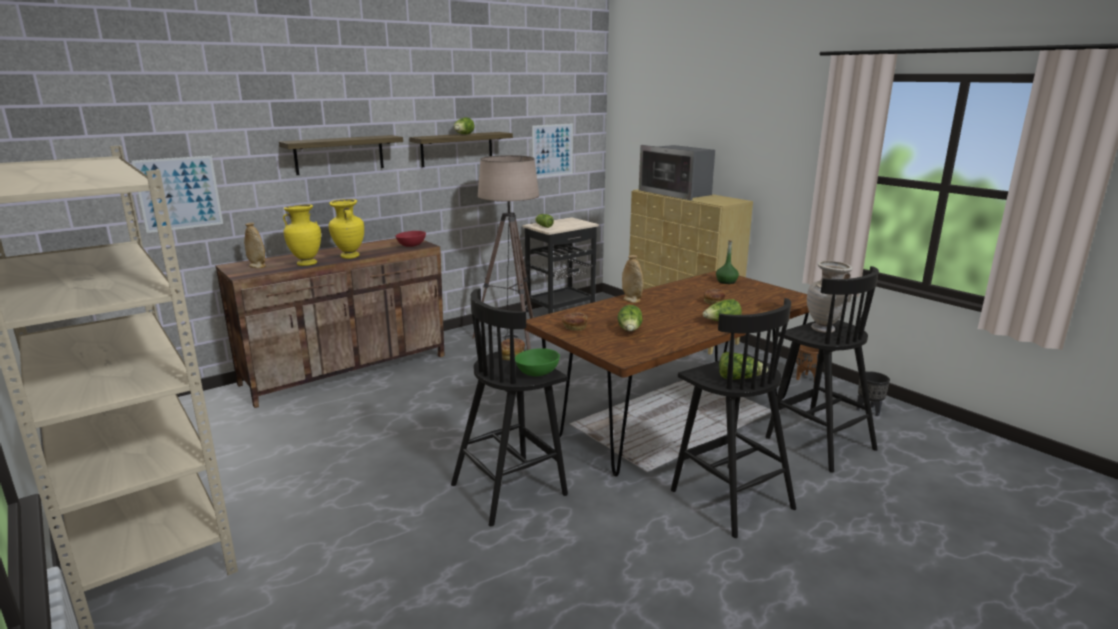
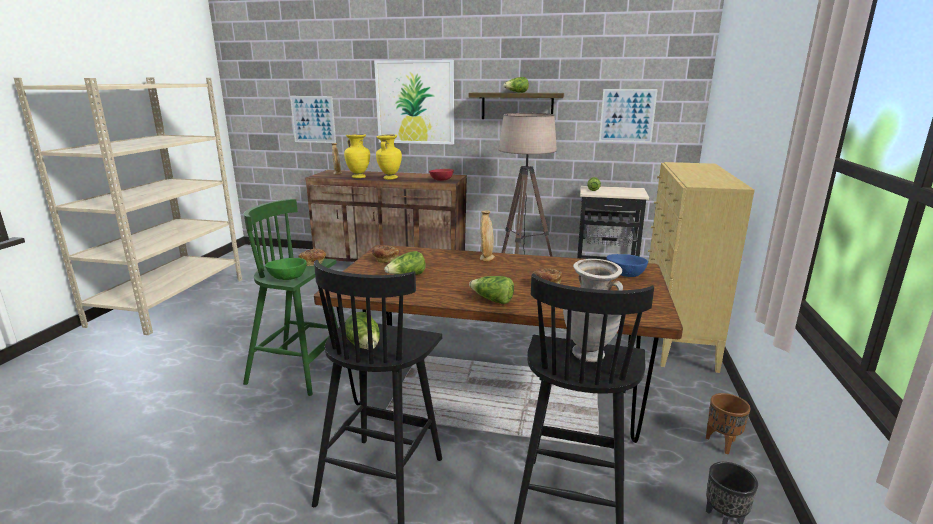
camera: 50 degrees right, 0 degrees up
(339, 154) = (415, 102): shelf -> picture
(512, 488) = (300, 371): black stool -> green stool
(677, 193) = (695, 170): microwave -> none
(726, 281) = (625, 274): green bottle -> blue bowl

